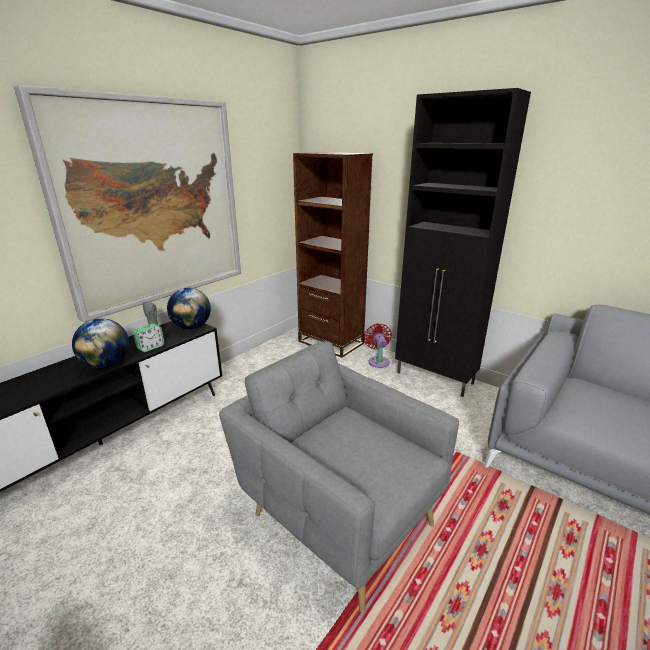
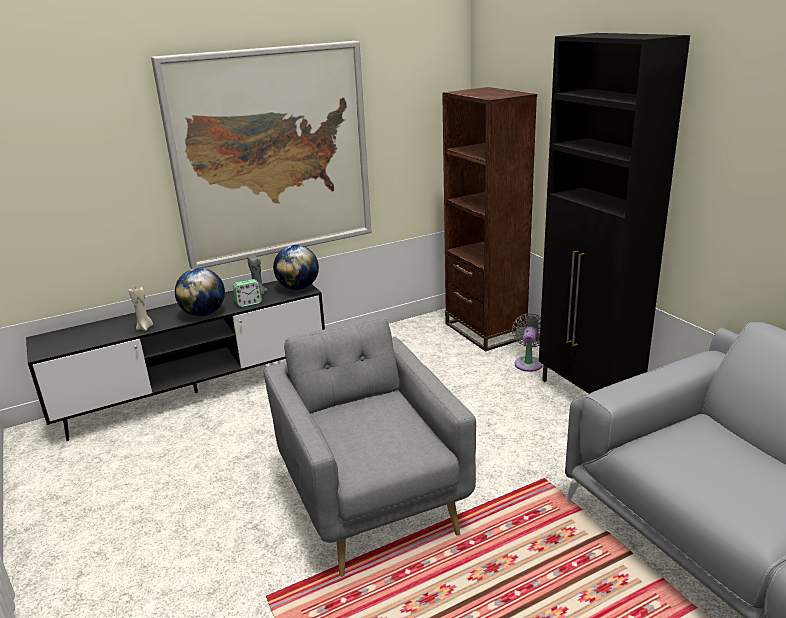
camera: 25 degrees right, 0 degrees up
(42, 391) = (145, 328): none -> beige candle
(378, 361) = (528, 363): red fan -> grey fan

